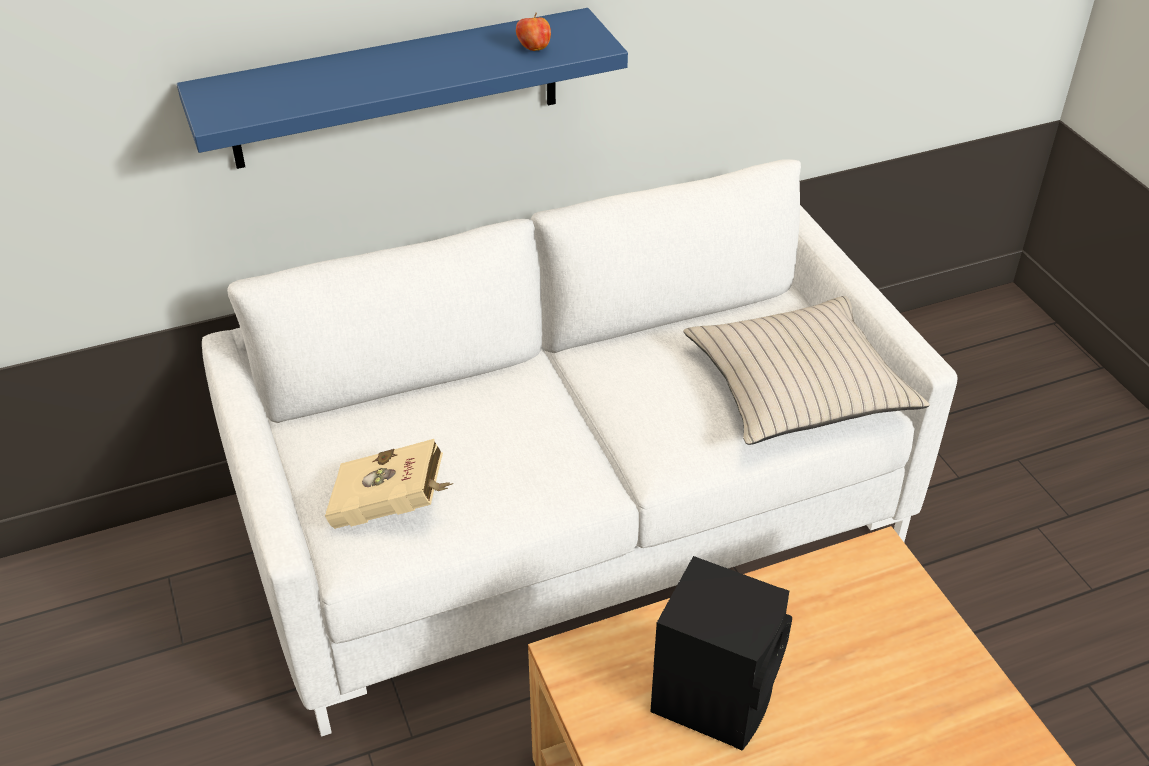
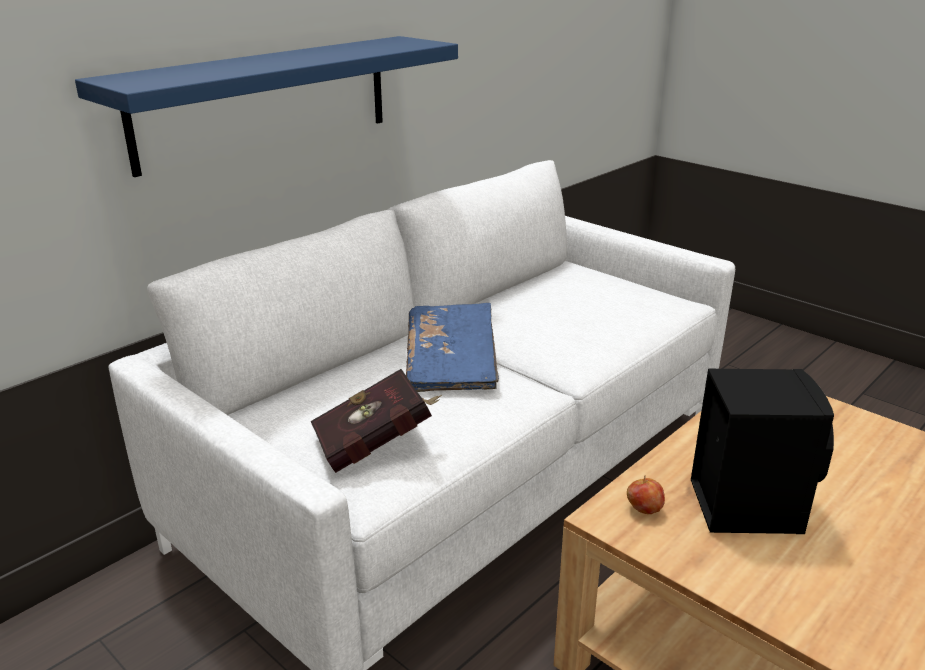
camera: 25 degrees left, 15 degrees down
(393, 507) = (377, 445): beige book -> red book
(531, 425) = (451, 365): none -> blue book
(533, 48) = (384, 47): apple -> apple (643, 510)
(797, 386) = (626, 302): beige pillow -> none

